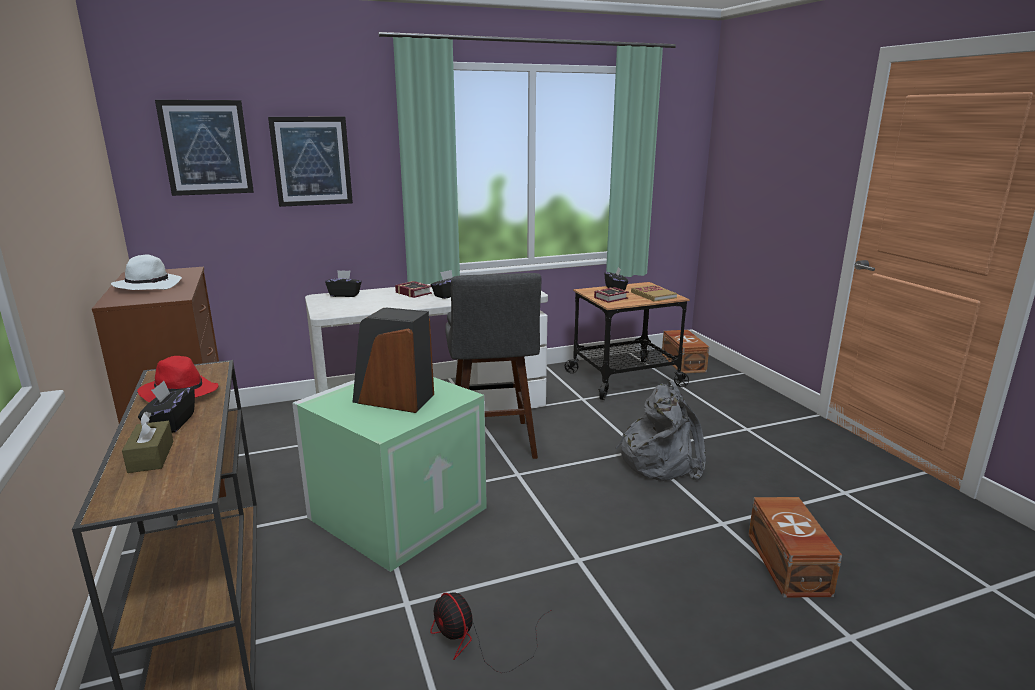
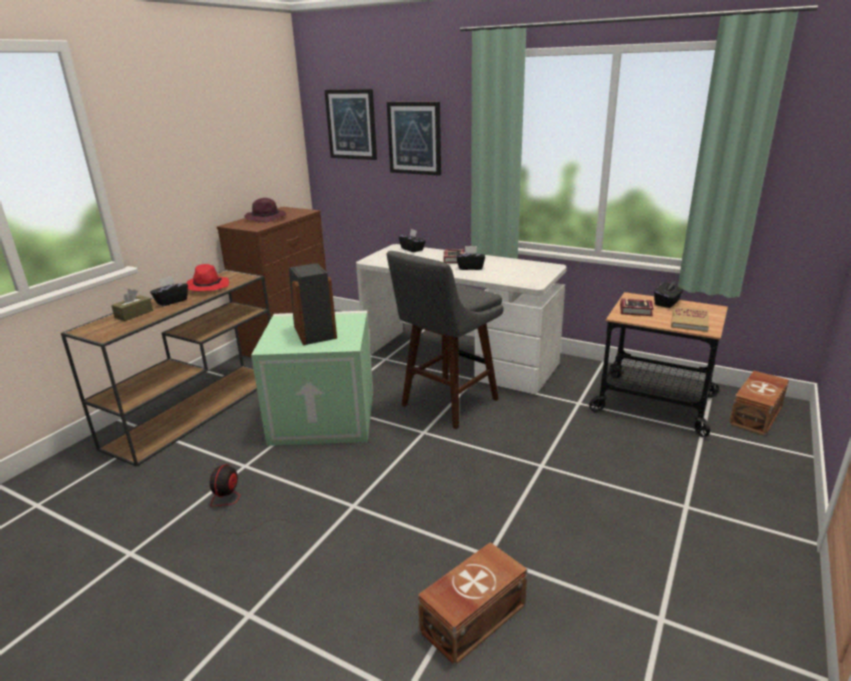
camera: 50 degrees right, 5 degrees up
(149, 285) = (266, 218): white hat -> purple hat
(660, 461) = (540, 483): grey backpack -> none

